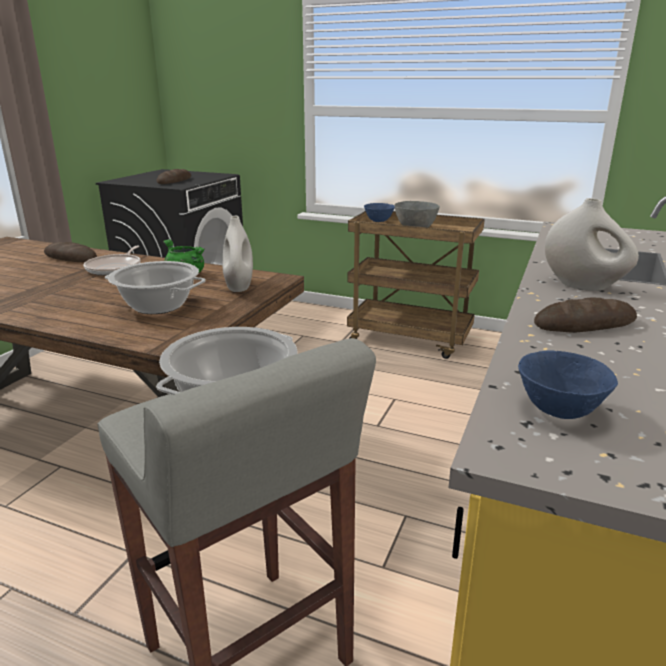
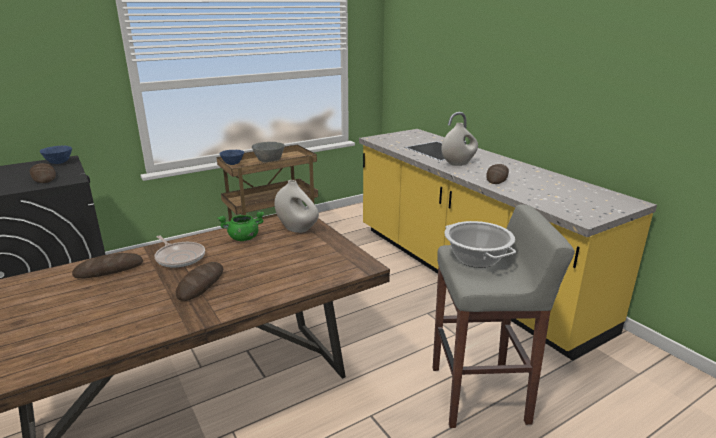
camera: 55 degrees left, 0 degrees up
(63, 290) = (201, 284): none -> bread
(157, 306) = (293, 258): cooking pot -> none
(559, 411) = (563, 204): blue bowl -> blue bowl (59, 163)

